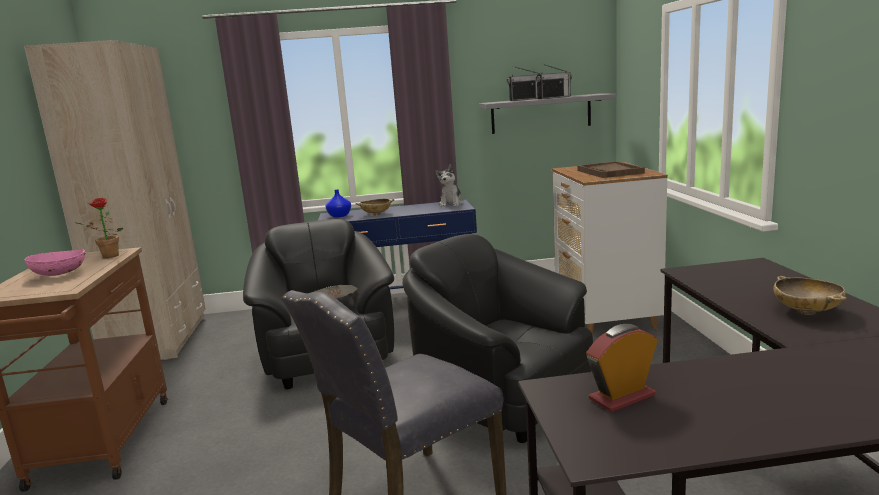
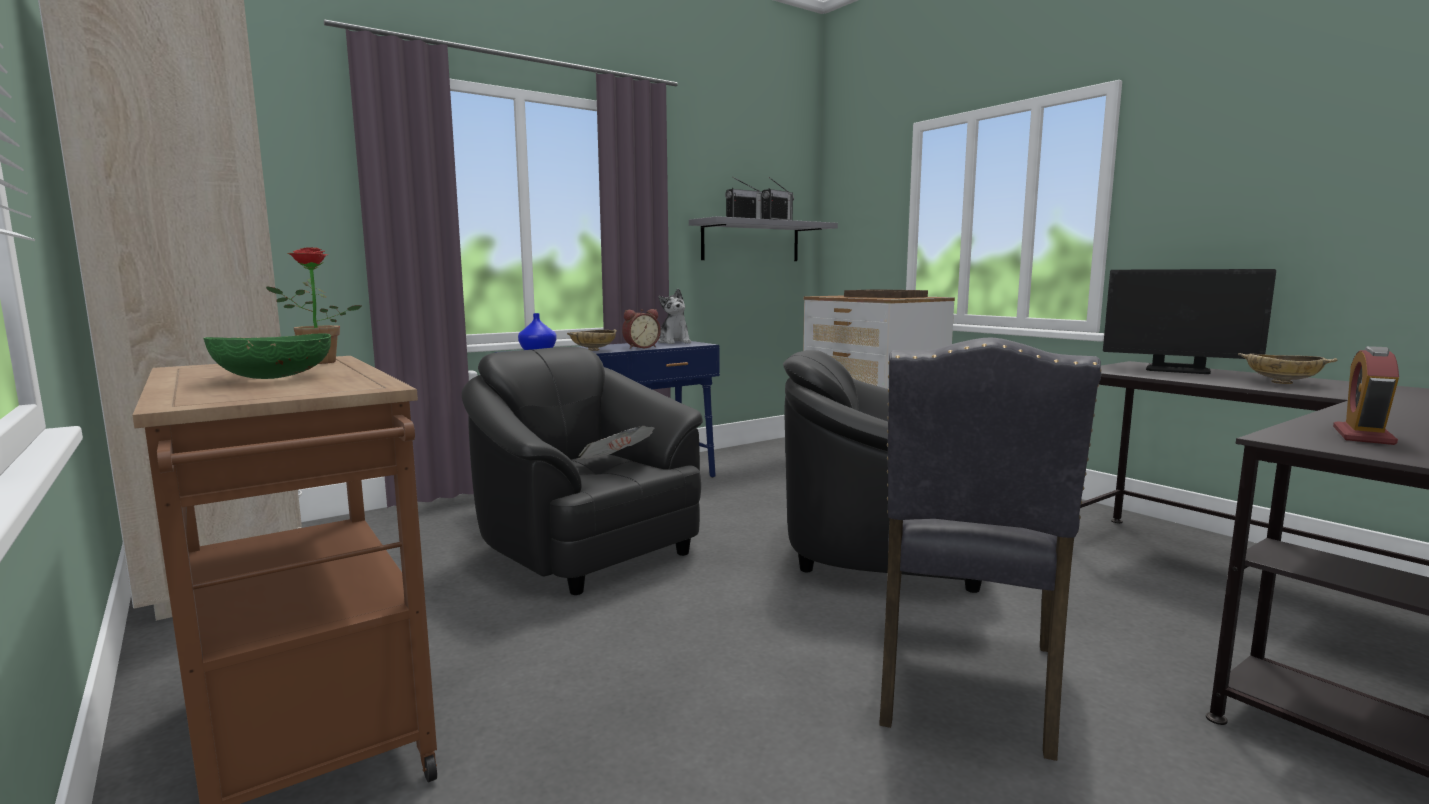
camera: 30 degrees left, 5 degrees down
(60, 274) = (274, 377): pink bowl -> green bowl
(412, 211) = (640, 347): none -> alarm clock
(762, 279) = (1178, 370): none -> monitor

